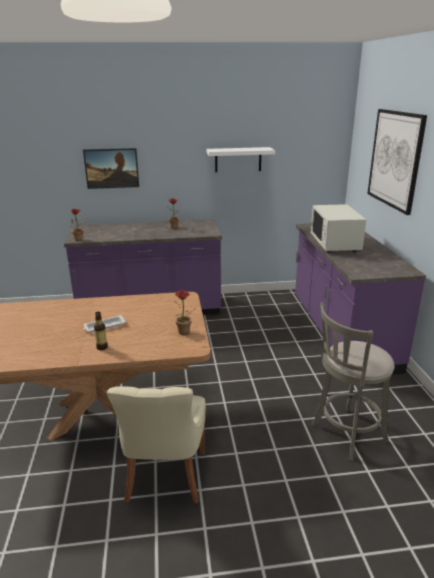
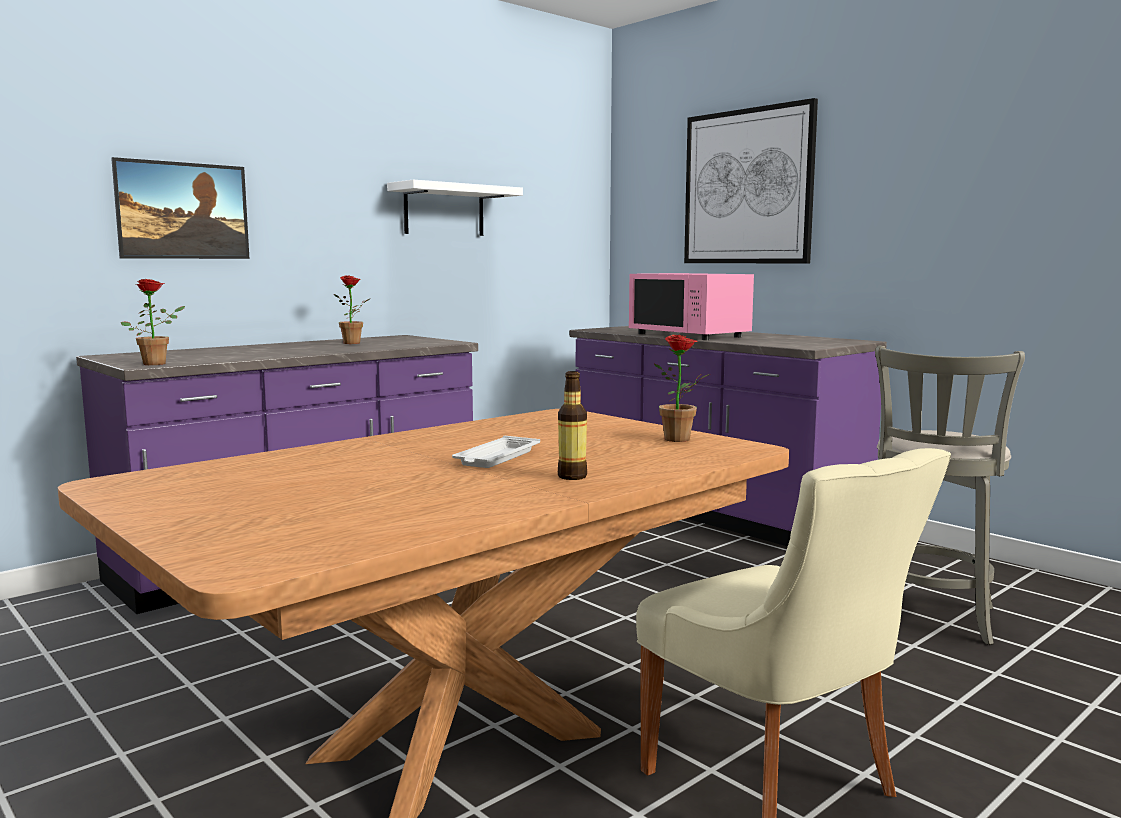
camera: 35 degrees left, 15 degrees down
(335, 244) = (689, 335): white microwave -> pink microwave

